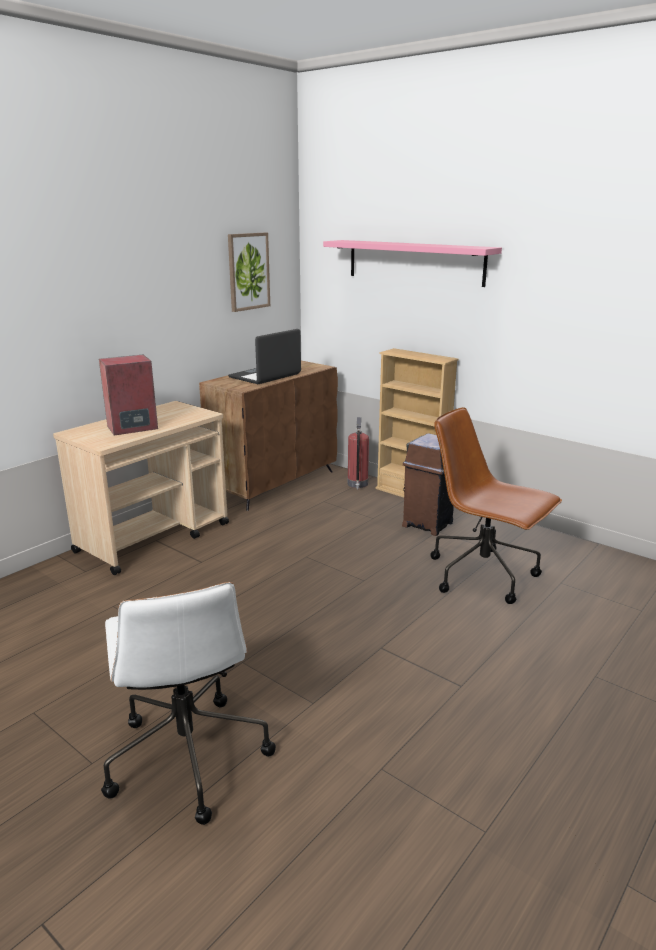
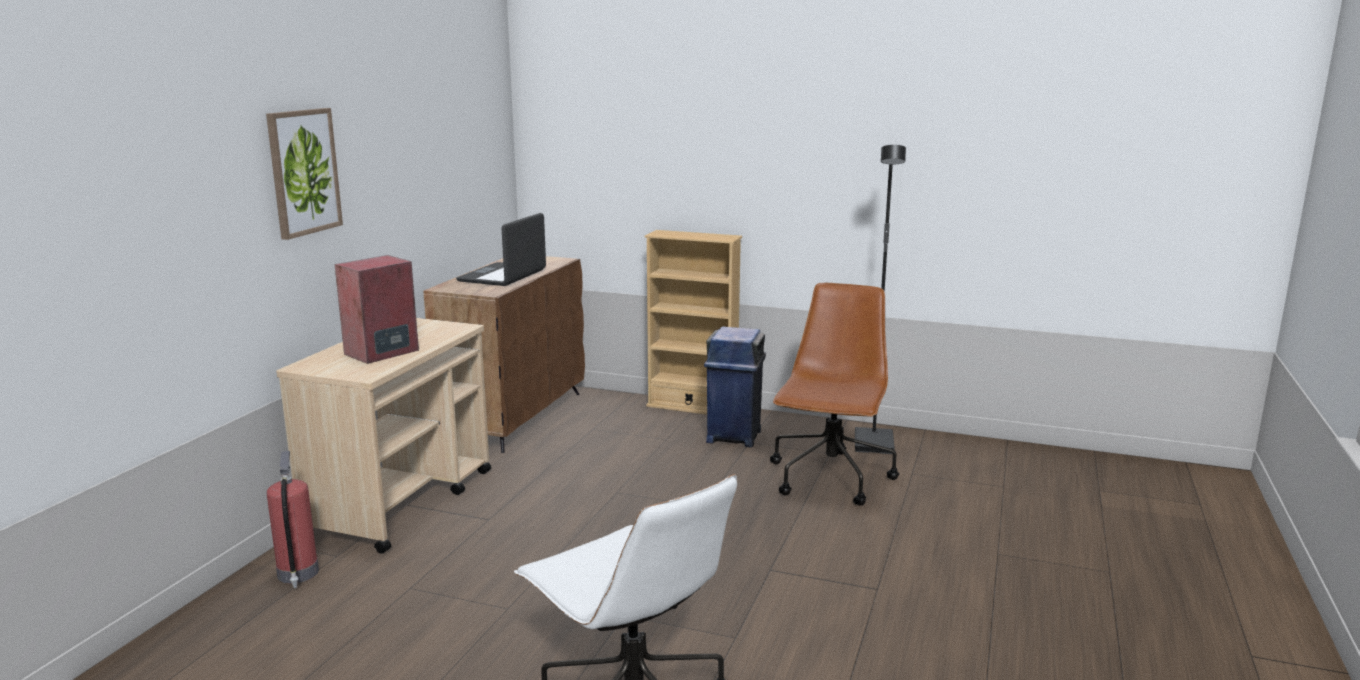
camera: 20 degrees left, 5 degrees down
(248, 271) = (465, 144): picture -> picture (303, 172)
(357, 484) = (620, 404): fire extinguisher -> fire extinguisher (298, 574)
(414, 262) = (677, 126): pink shelf -> none
(428, 524) = (734, 436): brown trash can -> blue trash can
(484, 575) = (830, 479): brown office chair -> brown office chair turned 90 degrees clockwise
(544, 550) = (875, 444): none -> black floor lamp

